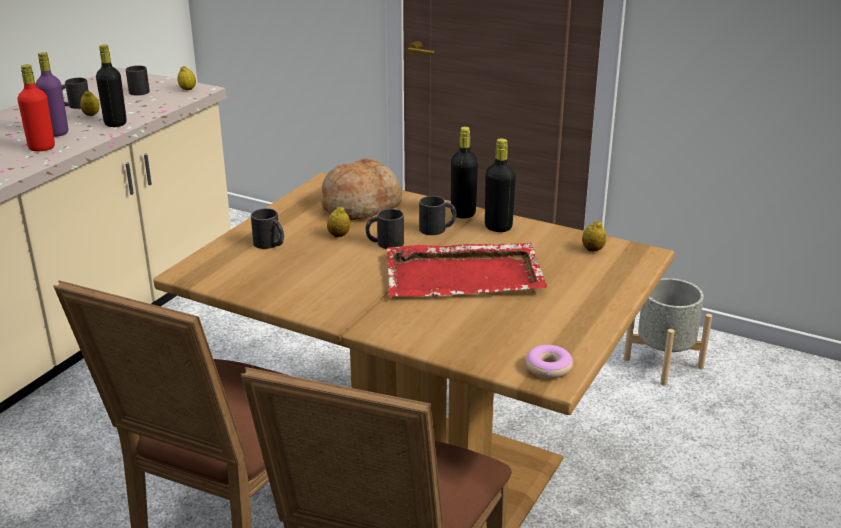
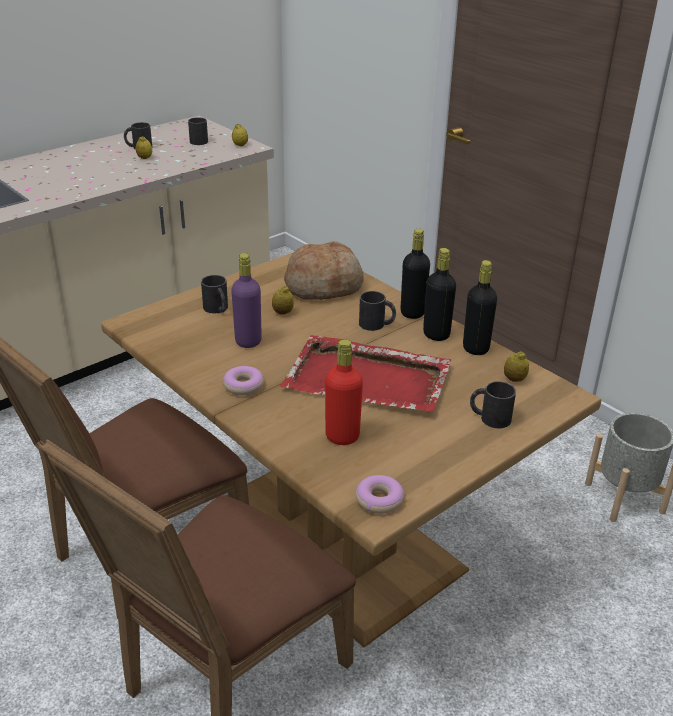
camera: 20 degrees right, 5 degrees up
(41, 148) = (84, 183): red bottle -> red bottle (342, 437)
(57, 133) = (106, 171): purple bottle -> purple bottle (248, 341)
(115, 123) = (157, 169): black bottle -> black bottle (475, 348)
(350, 304) = (243, 386): none -> donut
(384, 243) = (318, 329): black mug -> black mug (489, 417)

